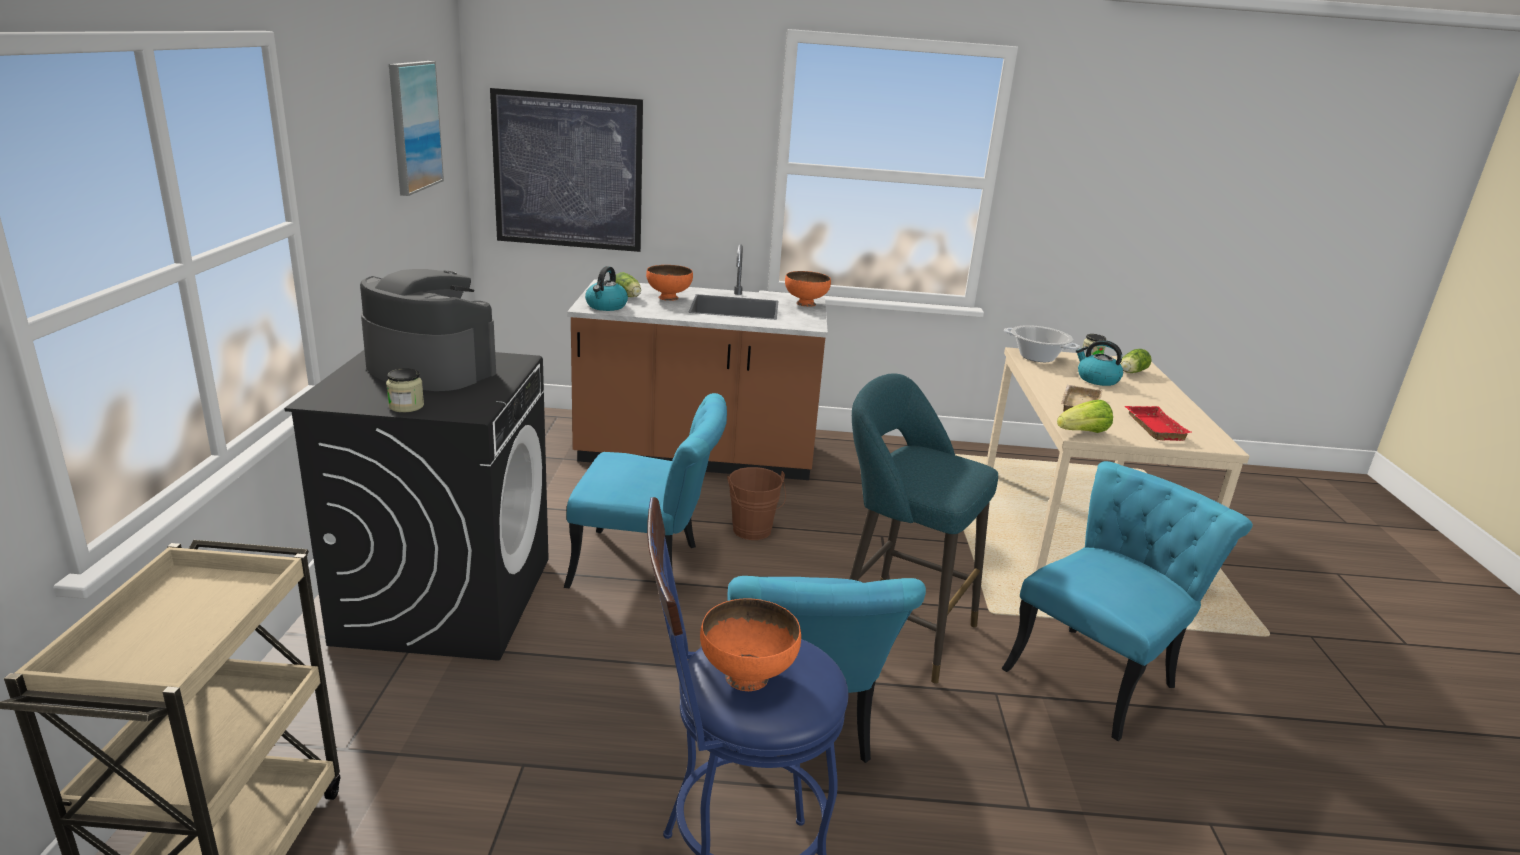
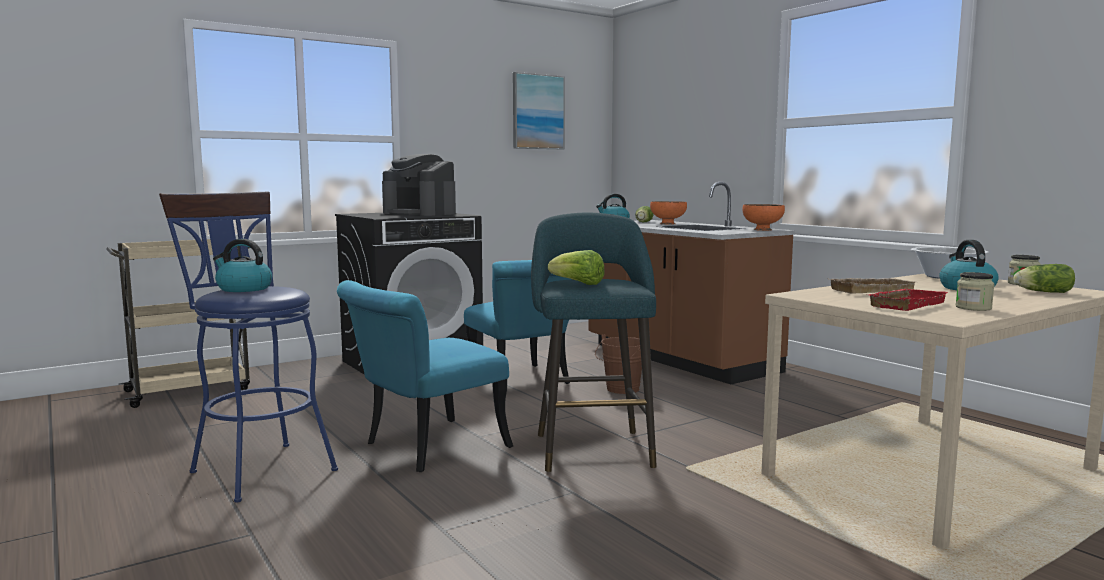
camera: 55 degrees right, 15 degrees down
(406, 406) = (369, 215): jar -> jar (973, 308)
(430, 369) = (420, 213): coffee machine -> coffee machine turned 135 degrees clockwise
(568, 171) = (656, 147): picture -> none
(748, 676) = (243, 289): orange bowl -> kettle
(1083, 433) = (803, 295): lettuce -> lettuce (578, 284)
(1099, 672) = (688, 524): turquoise chair -> none

